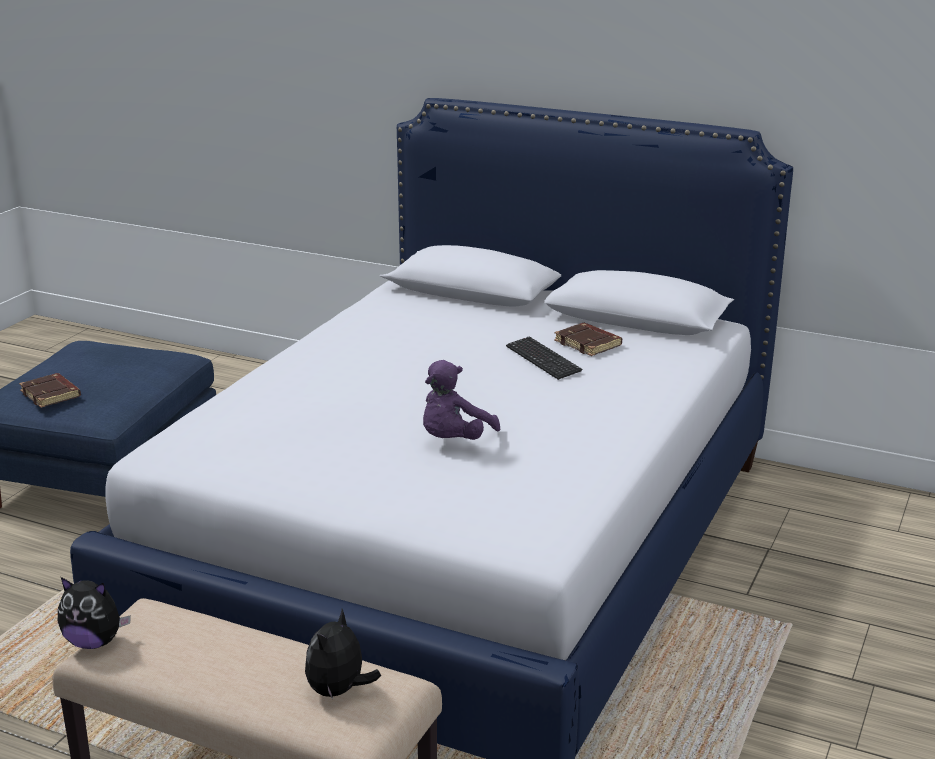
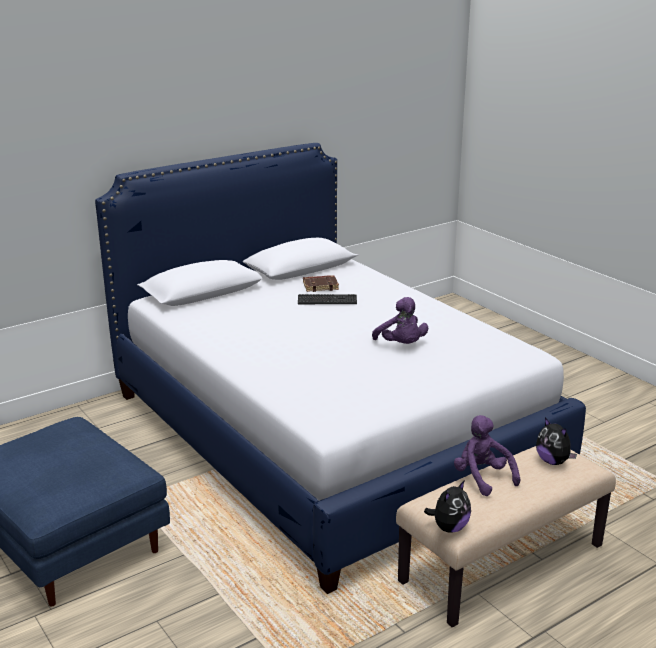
camera: 60 degrees left, 0 degrees up
(51, 395) = (74, 483): brown book -> none
(241, 637) = (482, 478): none -> purple plush toy

